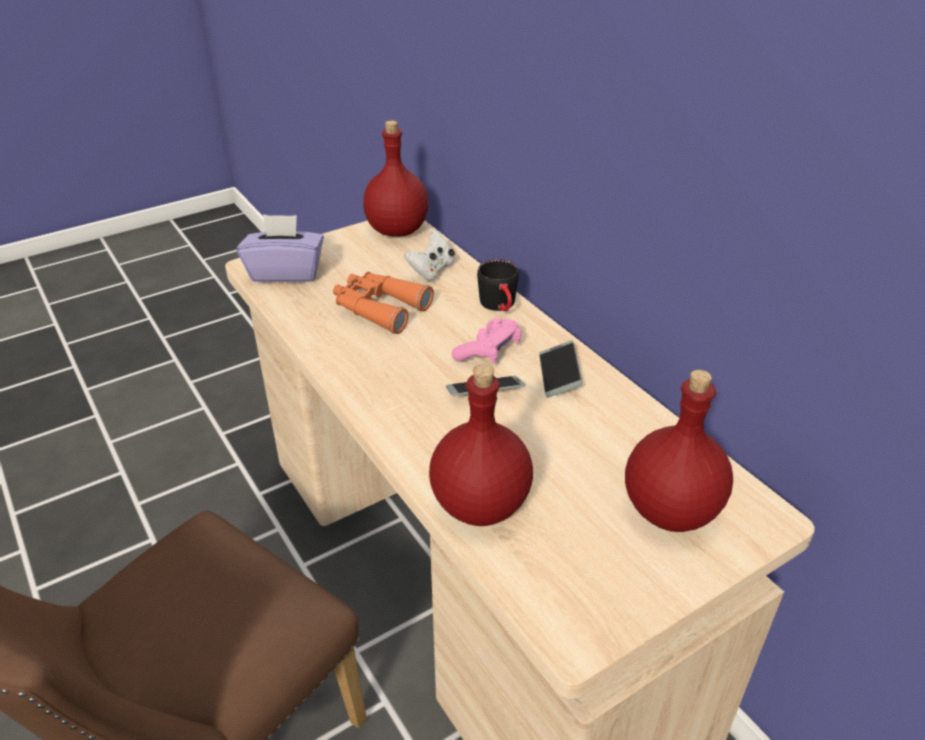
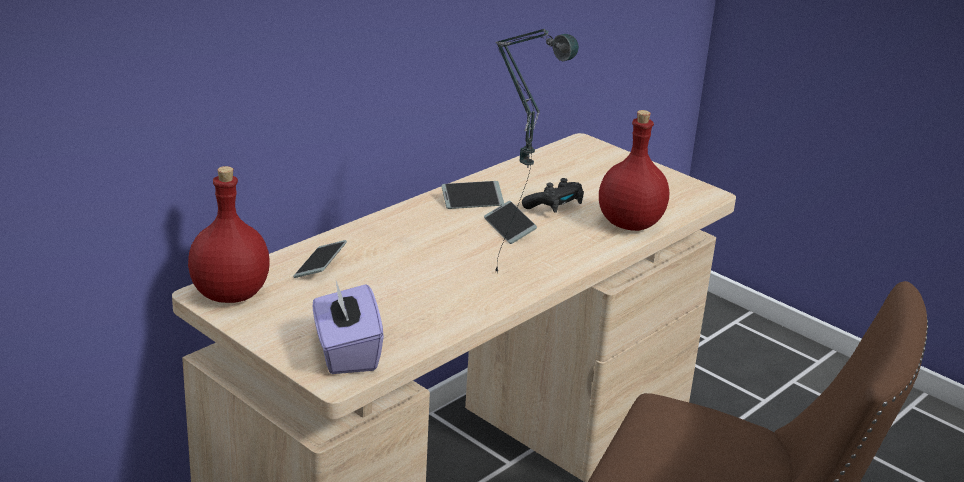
camera: 105 degrees left, 10 degrees down
(376, 379) = (515, 275): none -> table lamp
(379, 308) = (403, 286): orange binoculars -> none
(432, 270) = (320, 265): white game controller -> phone
(489, 352) = (453, 229): pink game controller -> none
(500, 306) = (378, 227): black mug -> none
(538, 441) = (554, 207): none -> black game controller
(669, 509) = (593, 168): red bottle -> none

